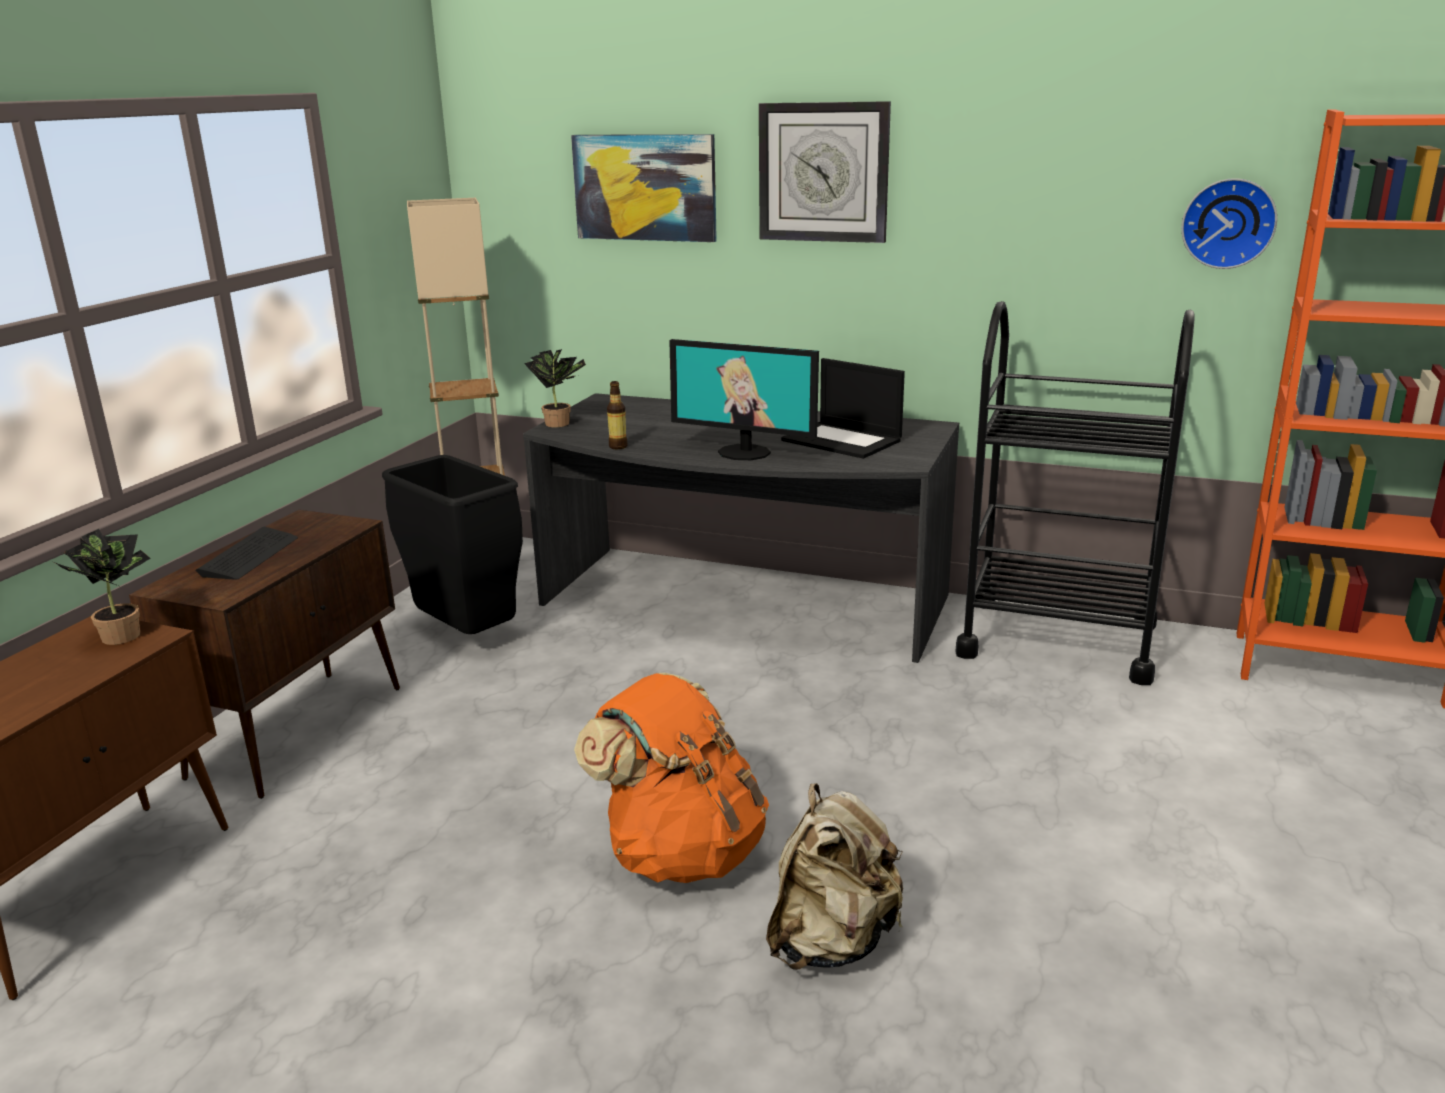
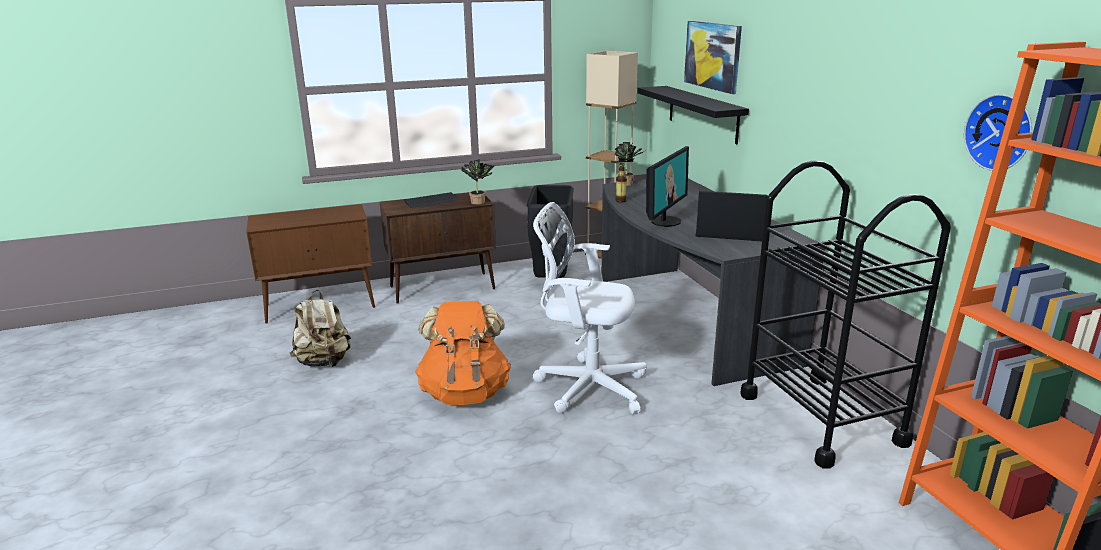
camera: 50 degrees right, 0 degrees up
(121, 634) = (351, 212): potted plant -> potted plant (479, 201)
(632, 284) = (702, 113): none -> black shelf
(745, 452) = (665, 221): monitor -> monitor turned 135 degrees counterclockwise
(804, 743) = (586, 386): none -> white office chair
(823, 172) = (783, 56): wall clock -> none
(831, 941) = (447, 452): beige backpack -> beige backpack (324, 362)
(843, 440) = (728, 232): laptop -> laptop turned 105 degrees clockwise

